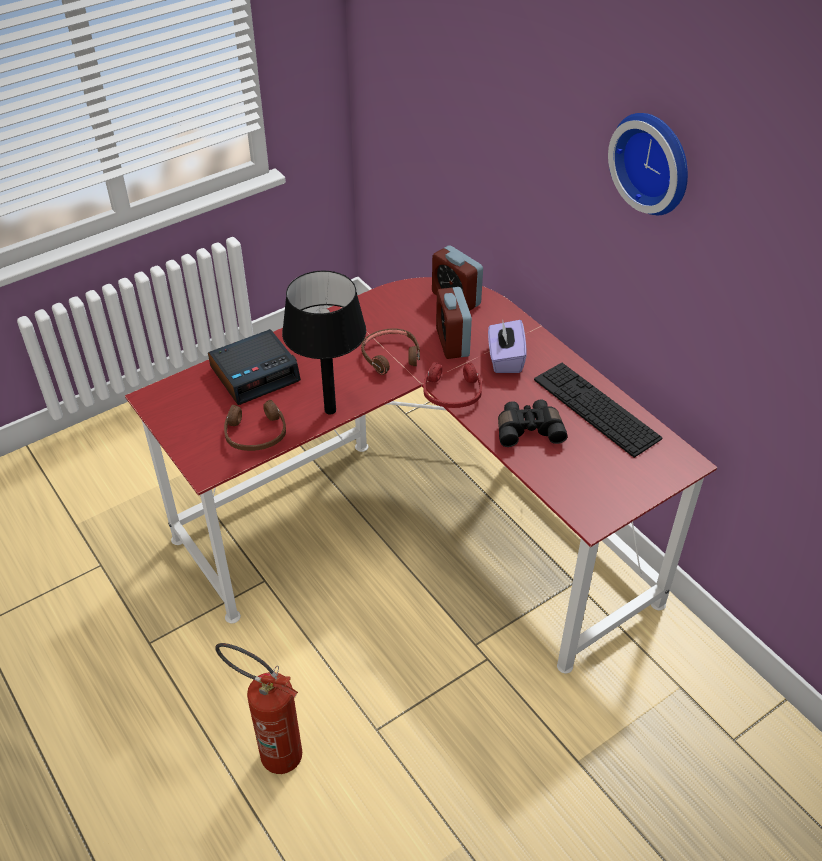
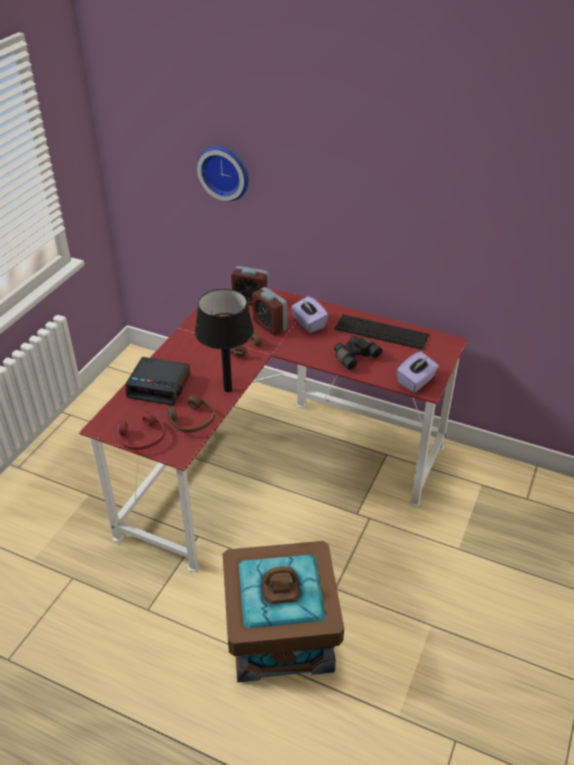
camera: 30 degrees left, 5 degrees down
(255, 373) = (160, 386): alarm clock -> alarm clock turned 75 degrees clockwise
(272, 751) = (281, 633): fire extinguisher -> brown storage box
(452, 393) = (293, 353): red headphones -> red headphones (142, 437)
(585, 501) = (416, 381): none -> purple tissue box
(655, 161) = (389, 164): wall clock -> wall clock (225, 171)

